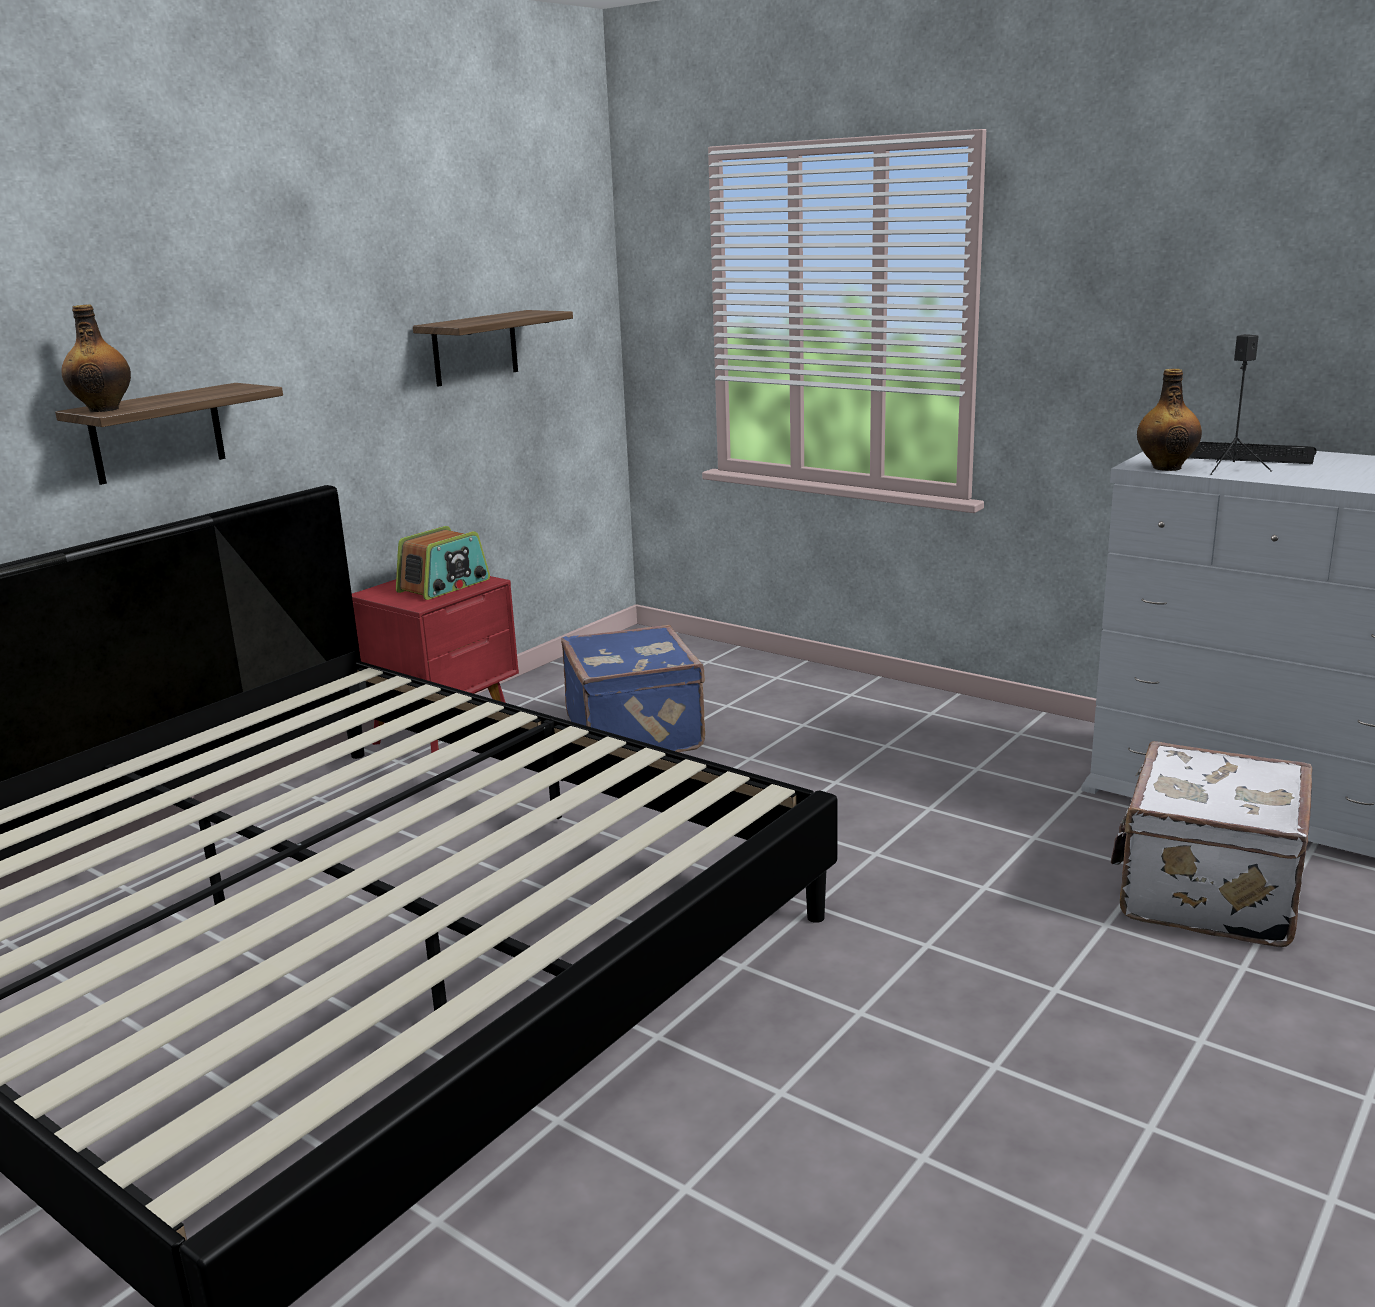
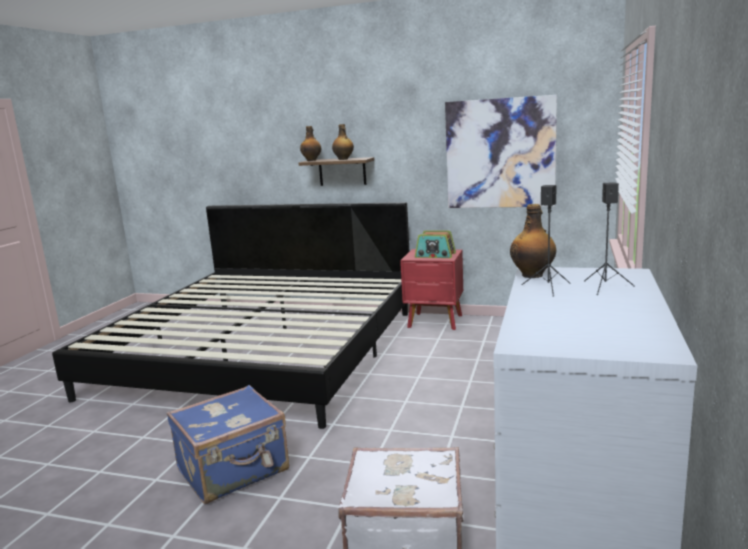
camera: 70 degrees right, 5 degrees down
(201, 394) = (343, 159): none -> bottle
(475, 348) = (500, 153): shelf -> picture
(637, 733) = (474, 352): blue suitcase -> blue suitcase (234, 470)
(1243, 456) = (605, 287): keyboard -> black speaker

